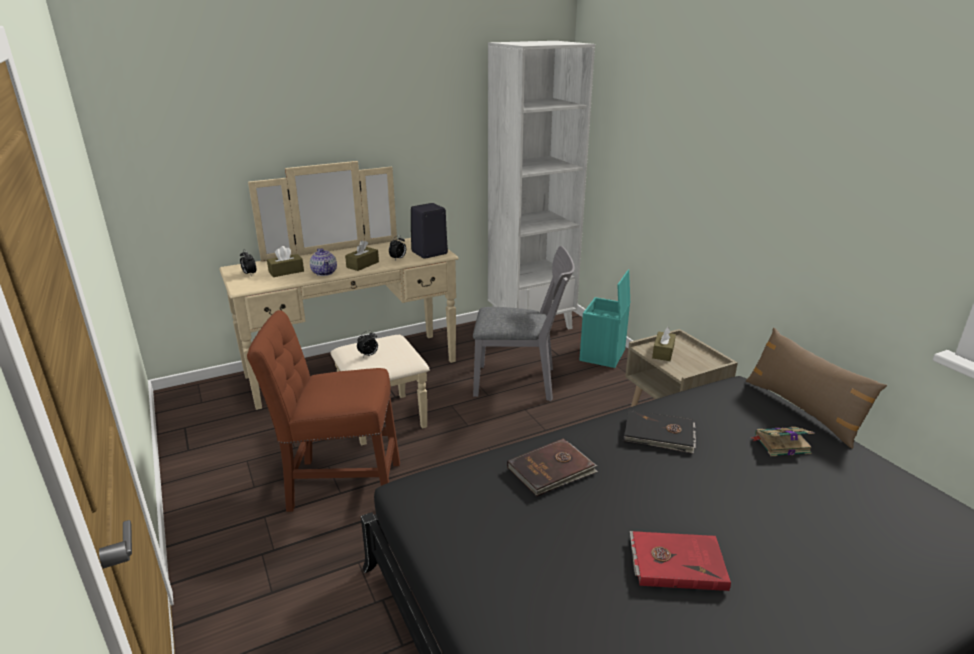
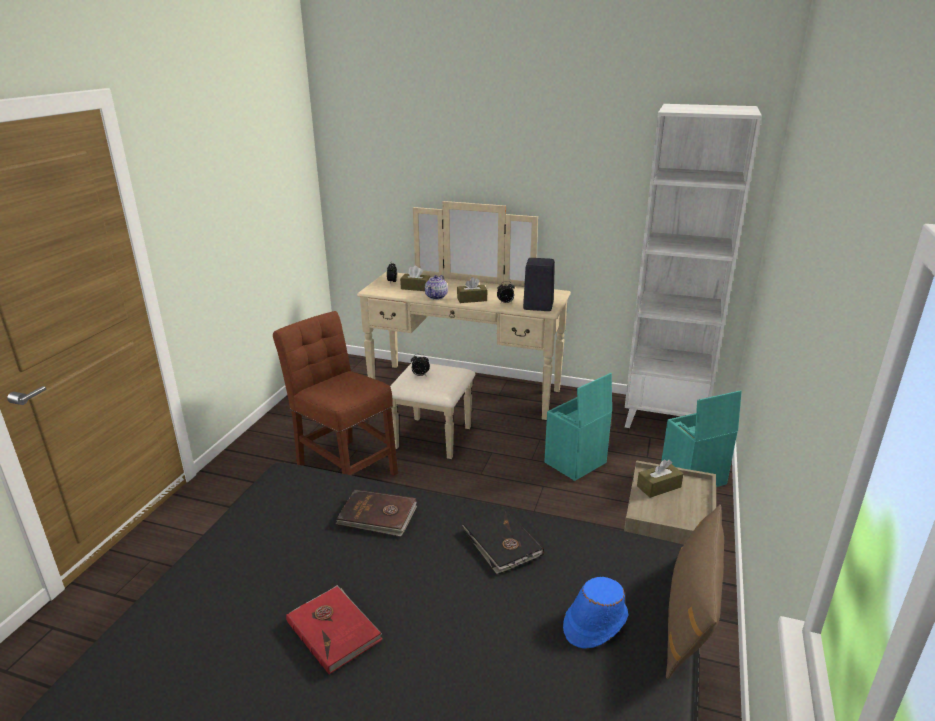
camera: 45 degrees right, 0 degrees up
(521, 382) = (575, 463): grey chair -> turquoise storage box
(780, 444) = (594, 622): book -> blue hat

